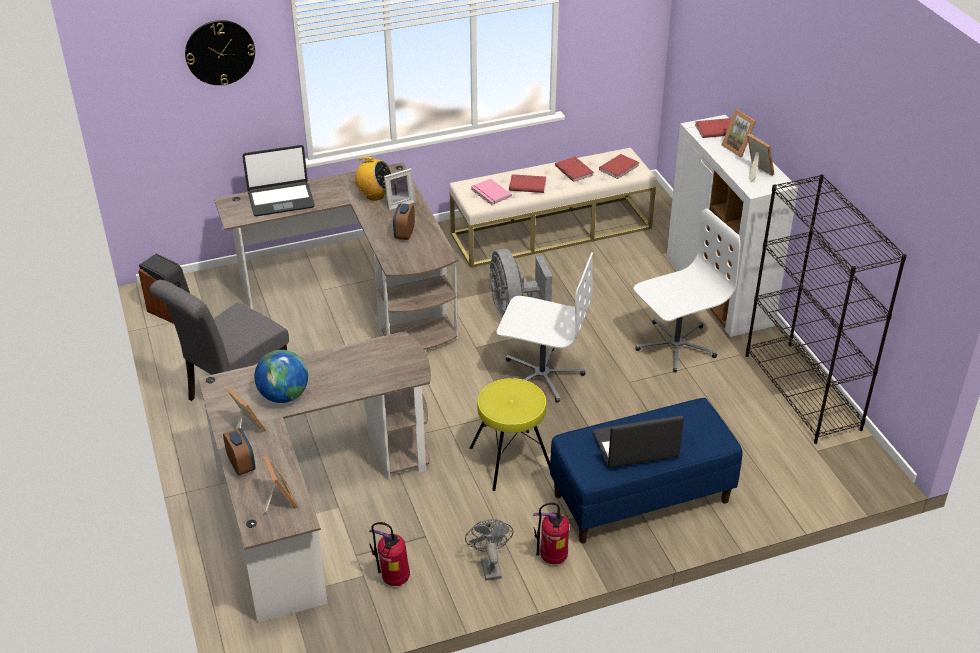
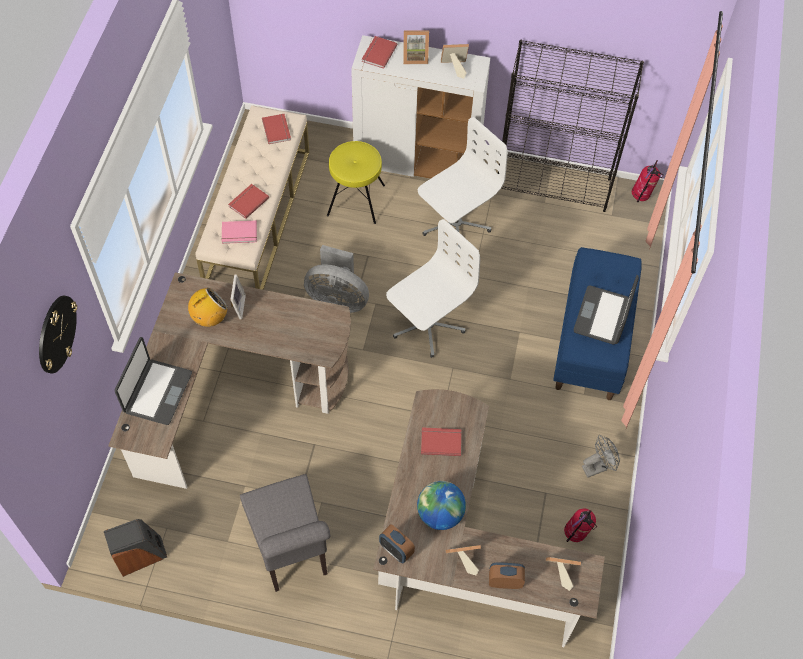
camera: 60 degrees left, 20 degrees up
(404, 234) = (286, 326): alarm clock -> alarm clock (396, 550)
(489, 565) = (597, 466): grey fan -> grey fan turned 135 degrees clockwise
(511, 460) = (504, 396): yellow stool -> yellow stool (356, 200)
(552, 559) = (614, 425): fire extinguisher -> fire extinguisher (641, 197)
(575, 170) = (255, 159): red book -> red book (440, 441)
(675, 345) = (455, 224): white office chair -> white office chair turned 45 degrees clockwise

